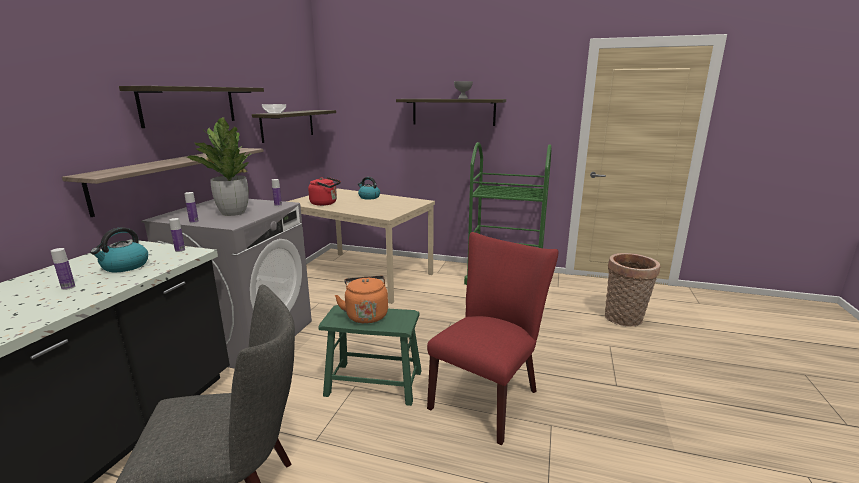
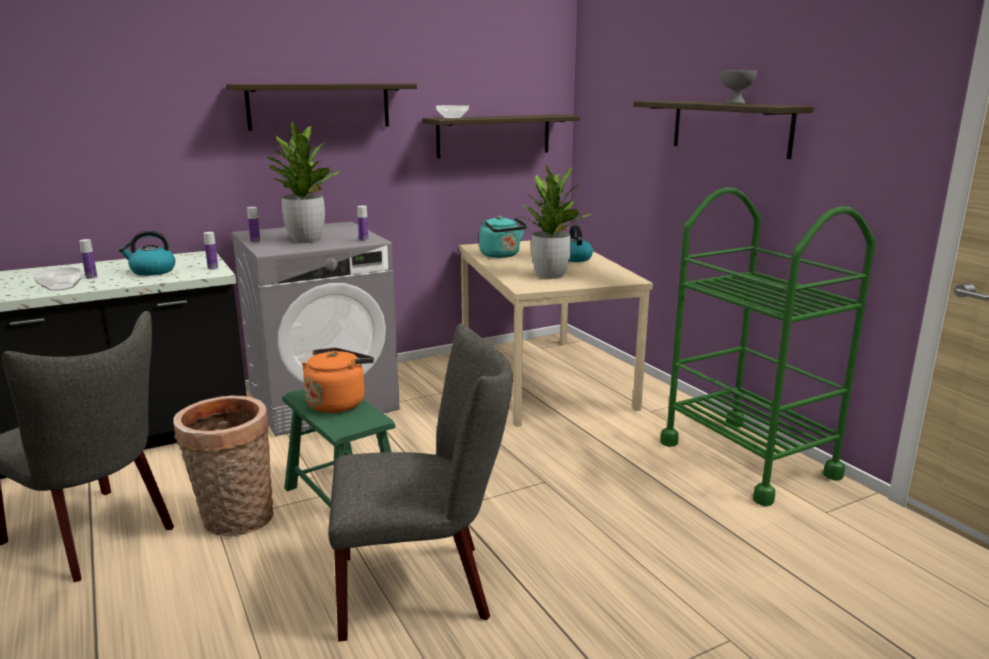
camera: 45 degrees right, 0 degrees up
(61, 303) = (61, 287): none -> bowl
(171, 177) = (281, 189): shelf -> none
(325, 203) = (501, 255): red kettle -> turquoise kettle
(380, 207) = (550, 275): none -> potted plant
(488, 396) = (423, 586): red chair -> grey chair
(625, 319) = (856, 623): basket -> basket (234, 521)

